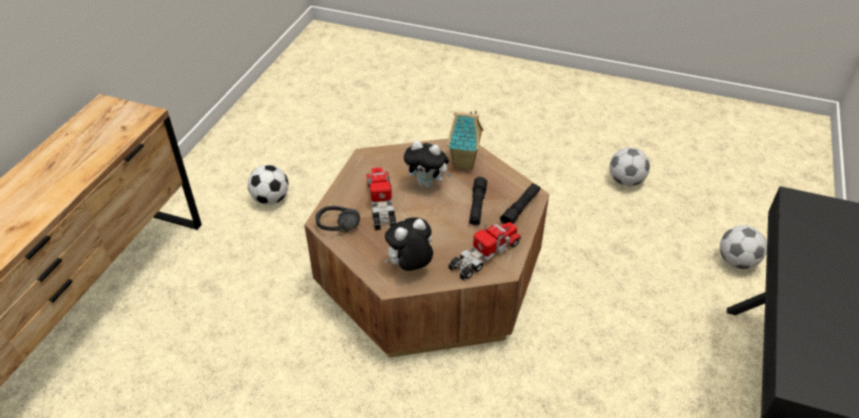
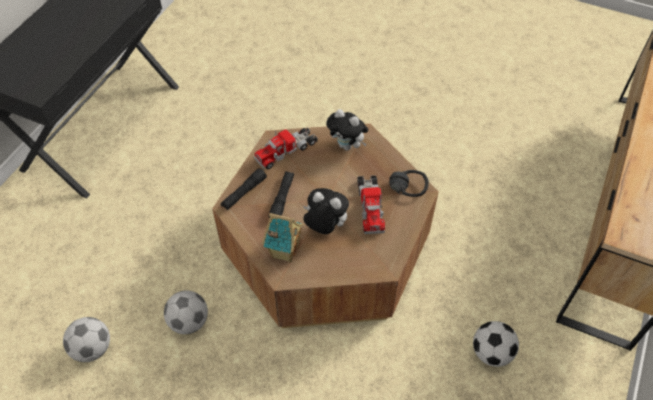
camera: 175 degrees left, 10 degrees up
(410, 267) = (347, 146): plush toy -> plush toy turned 60 degrees clockwise
(736, 261) = (46, 239): football -> football (189, 322)

